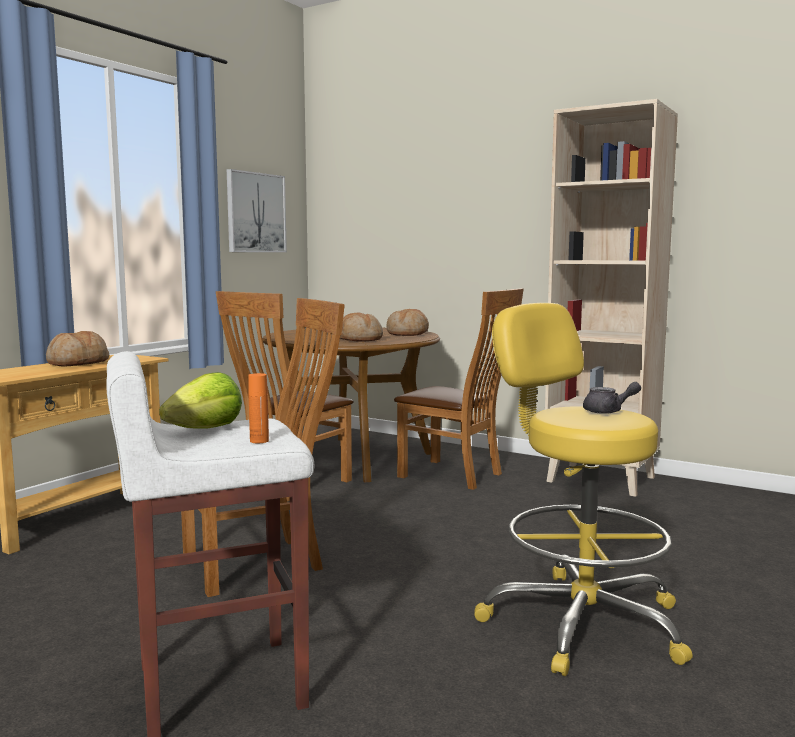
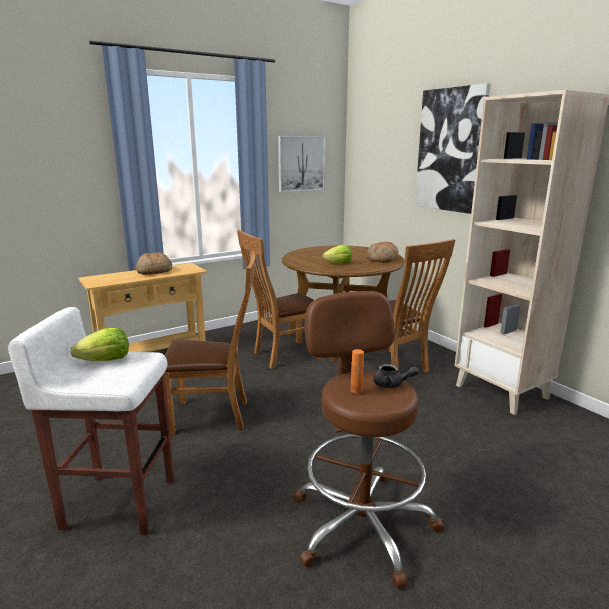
camera: 25 degrees right, 10 degrees up
(259, 441) = (115, 379): orange bottle -> orange bottle (356, 390)
(359, 339) = (339, 264): bread -> lettuce
(479, 188) = (450, 150): none -> picture
(580, 621) = (361, 523): yellow stool -> brown stool

